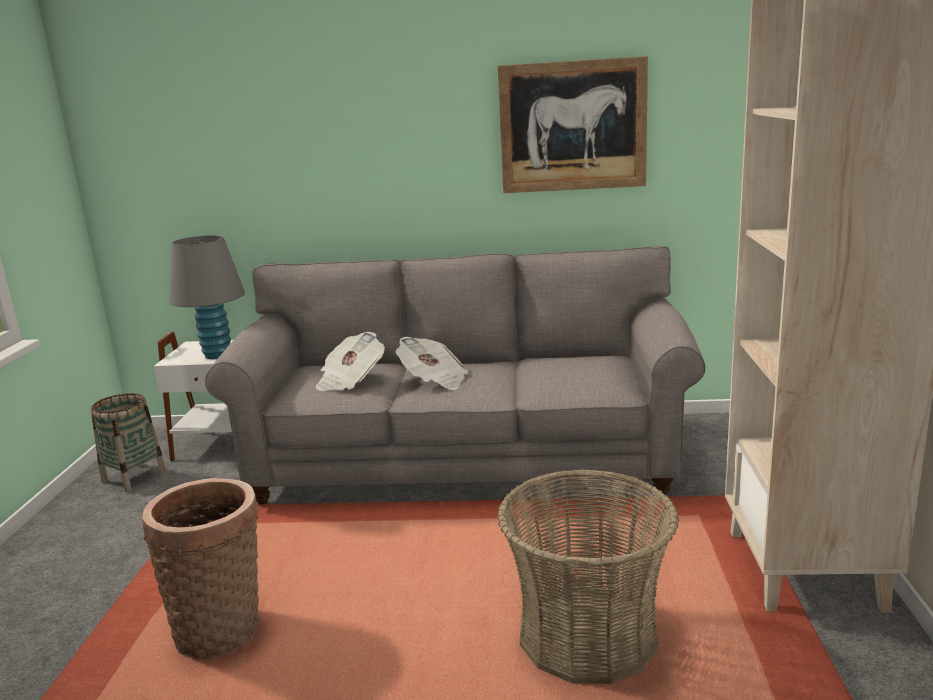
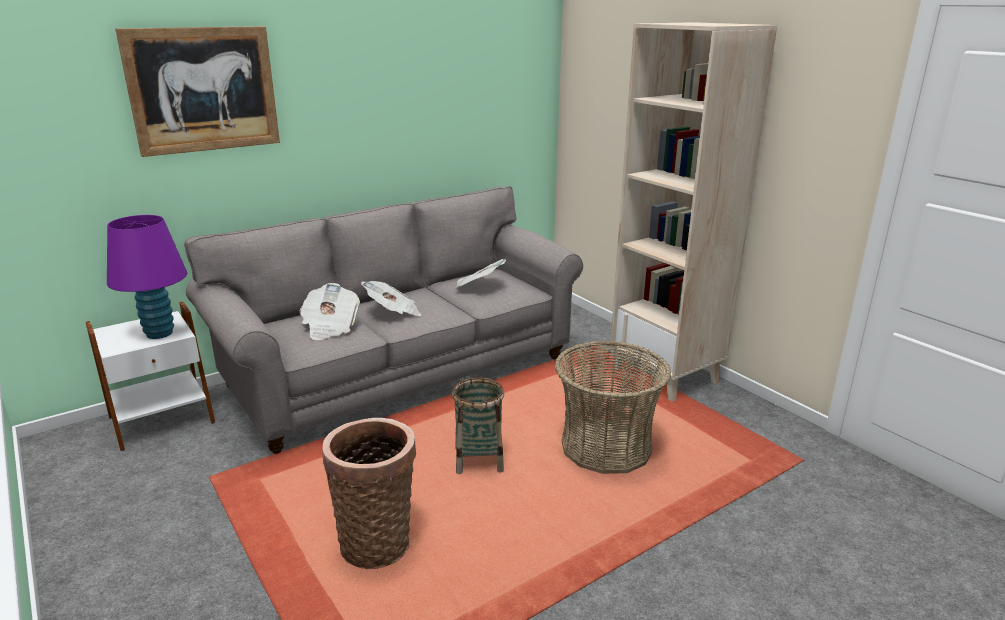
camera: 40 degrees left, 5 degrees up
(134, 477) = (102, 476): basket -> basket (479, 460)
(217, 355) = (159, 333): grey table lamp -> purple table lamp
(562, 371) = (479, 286): none -> newspaper
(572, 126) = (435, 99): picture -> picture (203, 90)

